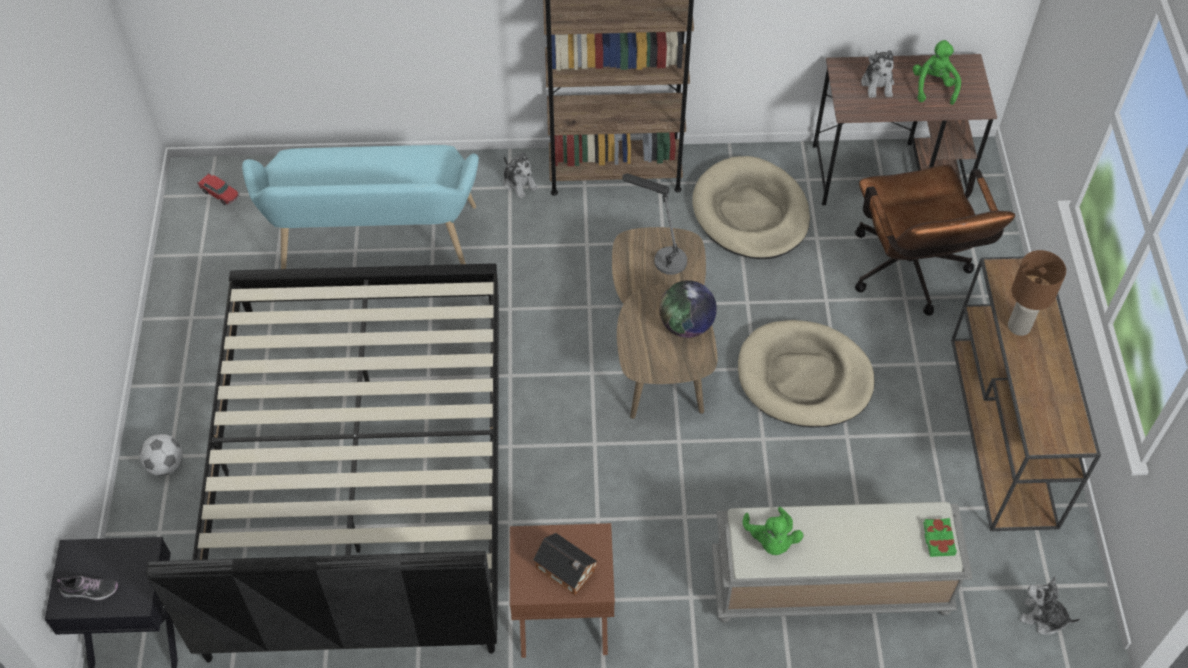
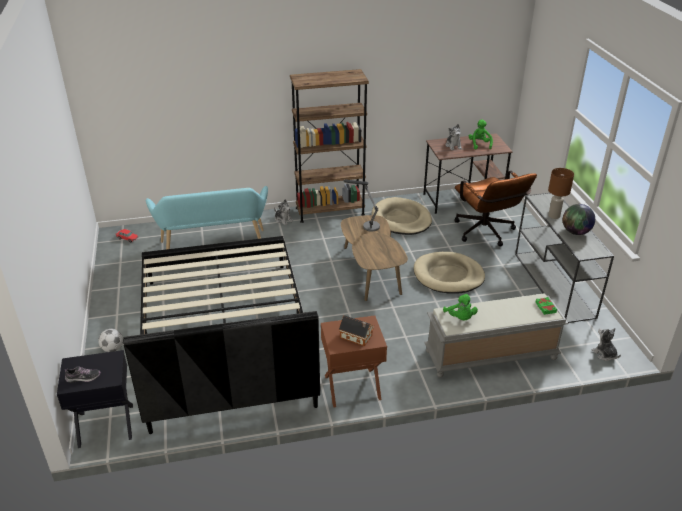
camera: 10 degrees left, 20 degrees down
(686, 325) = (387, 246): globe -> globe (575, 232)
(1003, 432) = (554, 285): brown console table -> grey console table
(1043, 617) = (604, 354): plush toy -> plush toy turned 45 degrees clockwise

